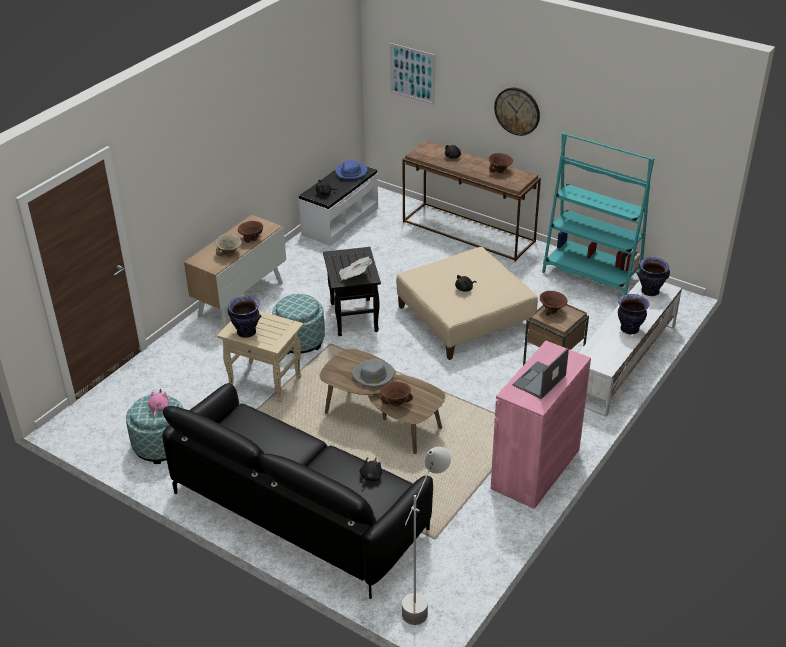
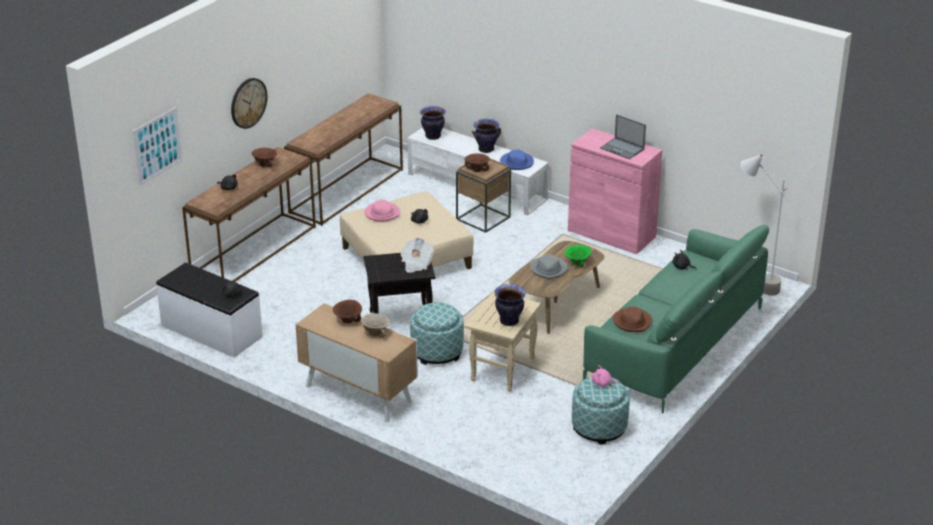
camera: 90 degrees left, 5 degrees down
(258, 430) = (632, 322): none -> brown hat
(299, 511) = (674, 344): black sofa -> green sofa
(351, 172) = (189, 277): blue hat -> blue hat (517, 162)
(396, 402) = (577, 263): brown bowl -> green bowl
(478, 266) = (382, 213): none -> pink hat
(591, 275) = (346, 190): turquoise bookcase -> brown console table

